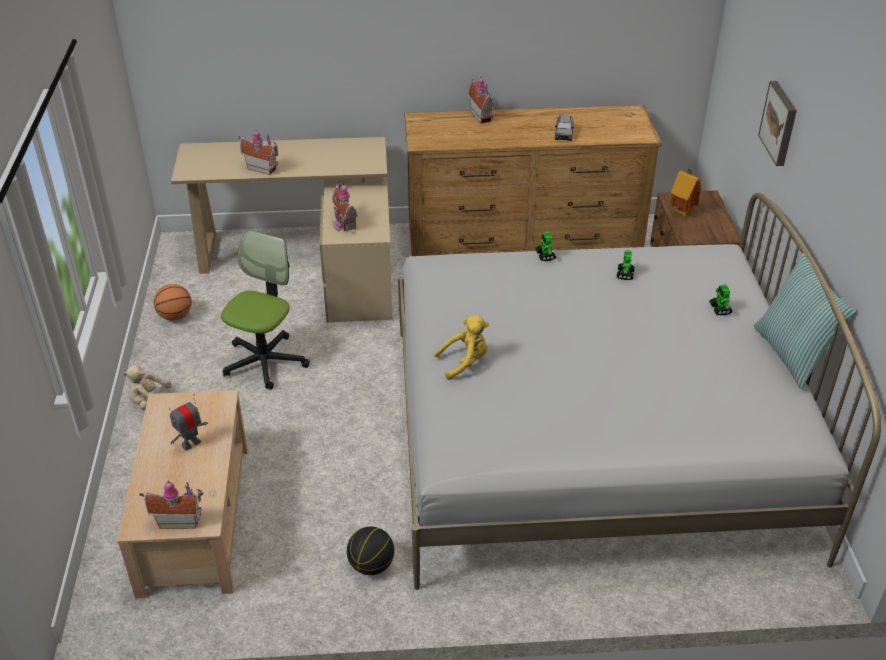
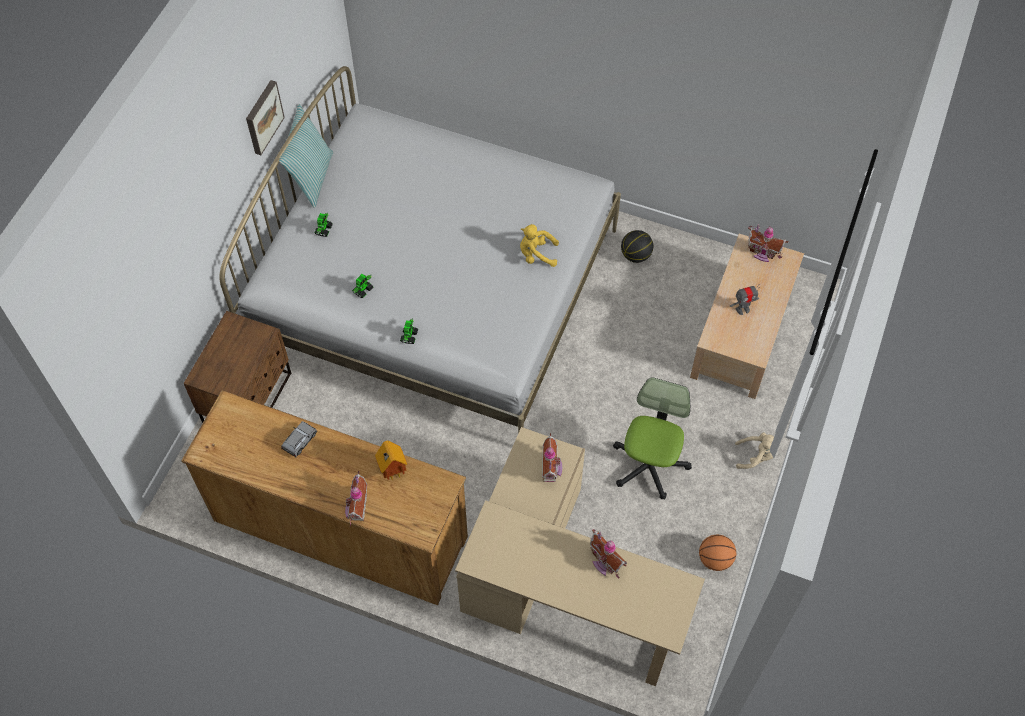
camera: 155 degrees left, 20 degrees up
(265, 362) = (649, 465): office chair -> office chair turned 150 degrees clockwise
(683, 212) = (241, 366): toy house -> toy house (392, 472)
(780, 123) = (197, 229): picture -> picture (262, 117)

